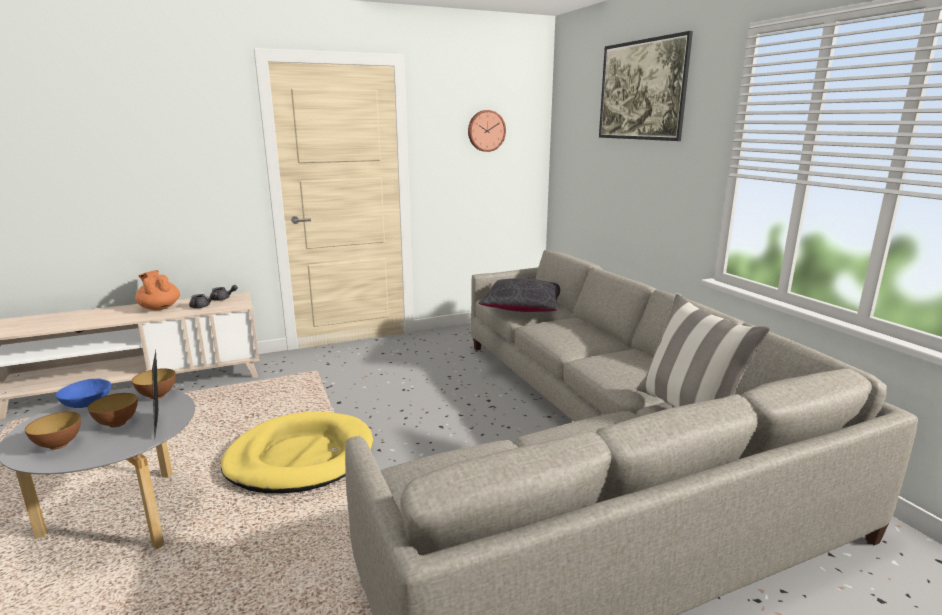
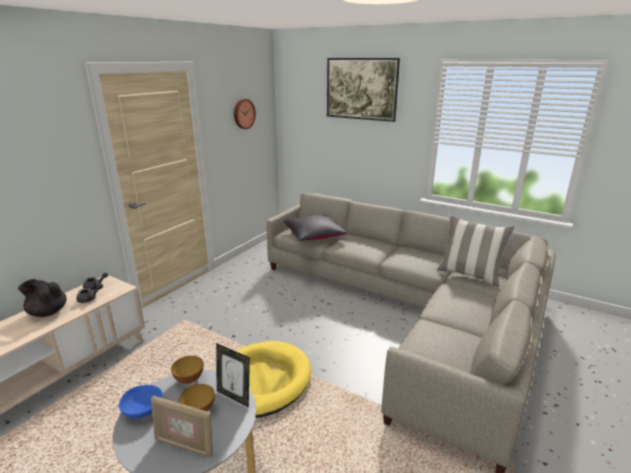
camera: 35 degrees left, 5 degrees up
(59, 445) = (184, 445): bowl -> picture frame
(159, 308) = (47, 312): orange teapot -> black teapot

